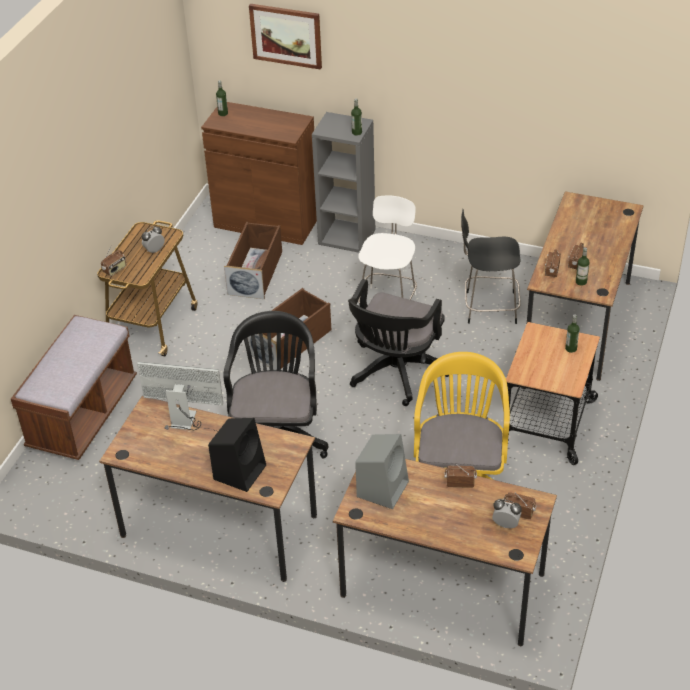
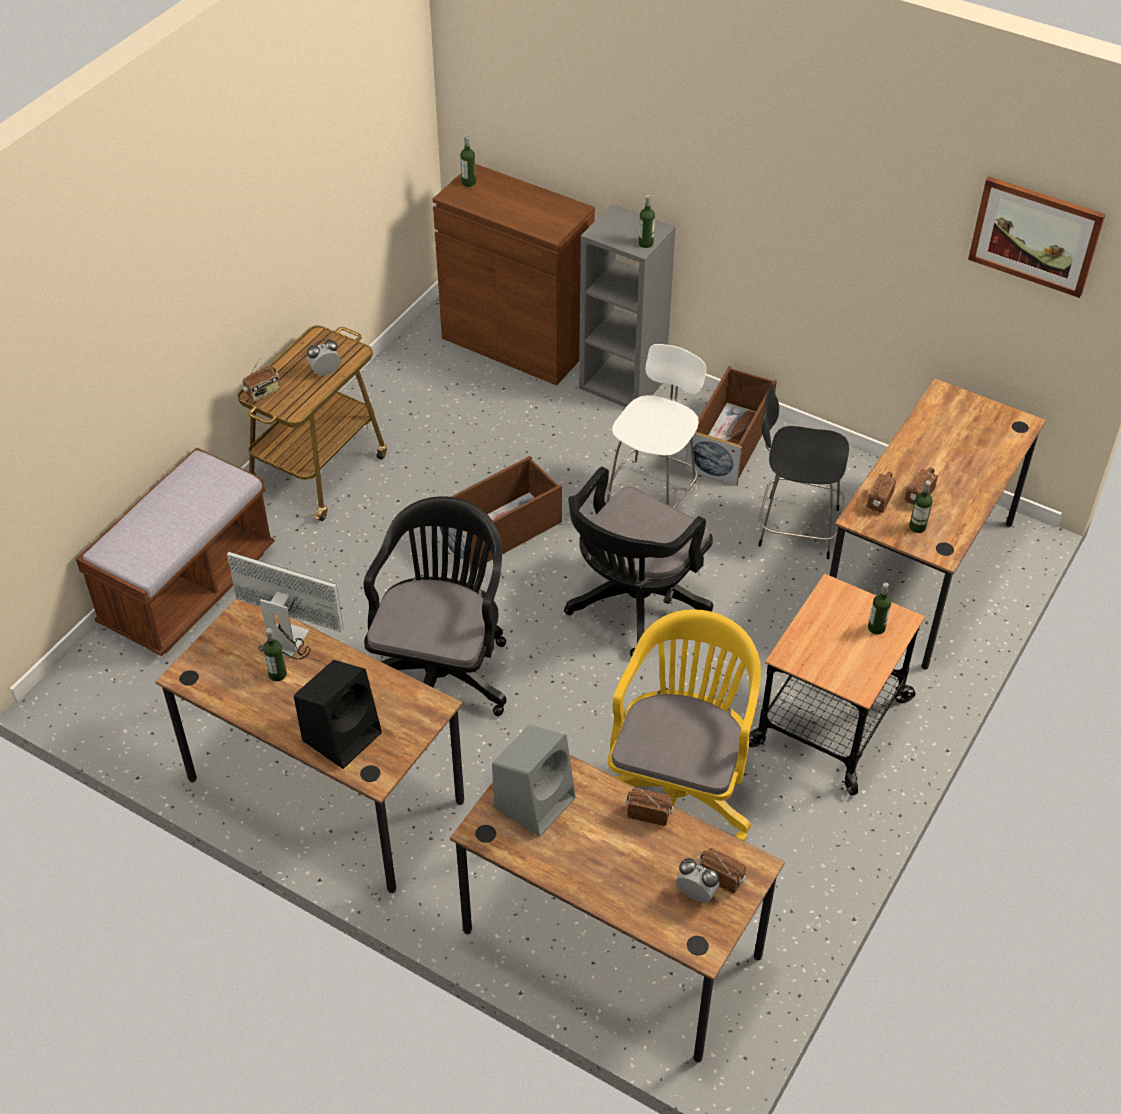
camera: 10 degrees right, 5 degrees up
(183, 442) = (277, 674): none -> bottle
(256, 272) = (481, 416): brown storage box -> brown storage box (730, 442)
(286, 35) = (566, 86): picture -> picture (1035, 235)

